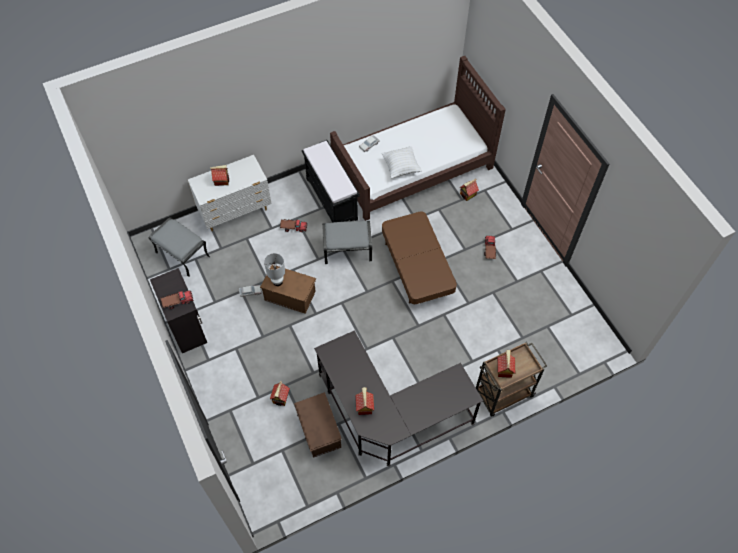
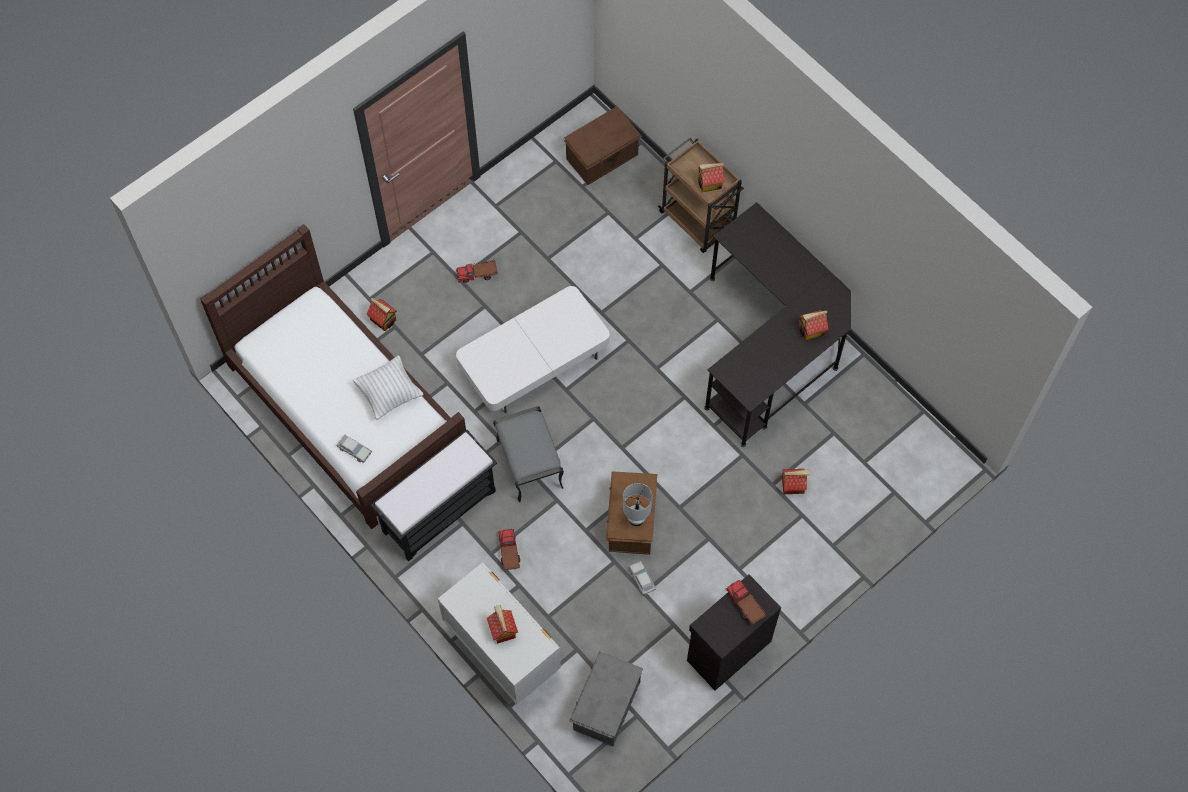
camera: 105 degrees left, 5 degrees up
(181, 254) = (605, 706): grey ottoman -> grey storage box
(318, 431) = (822, 425): brown storage box -> brown storage box (603, 157)
(417, 267) = (534, 362): brown coffee table -> white coffee table

